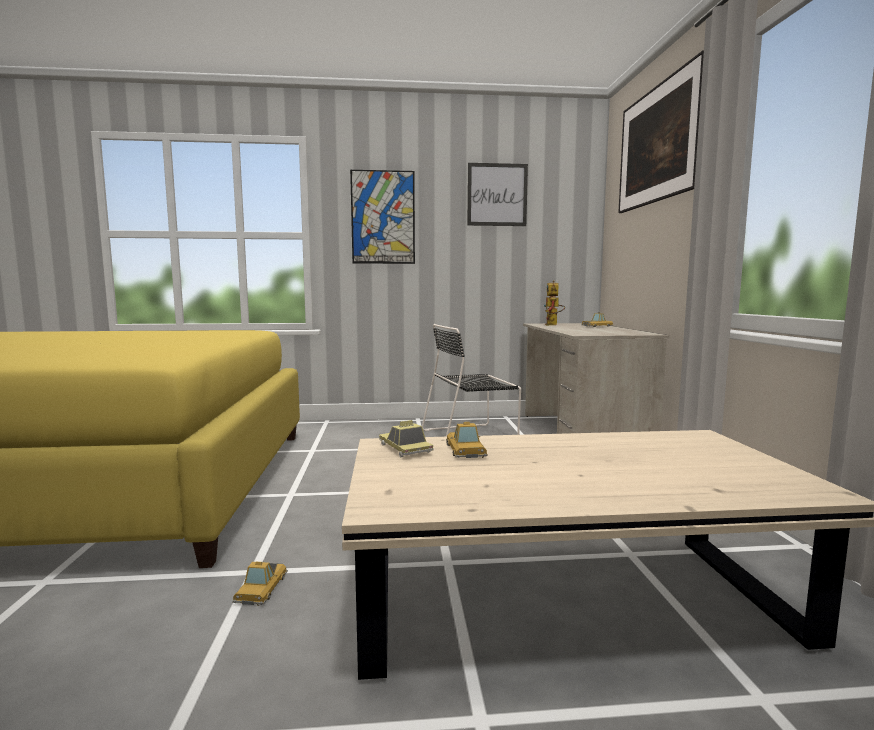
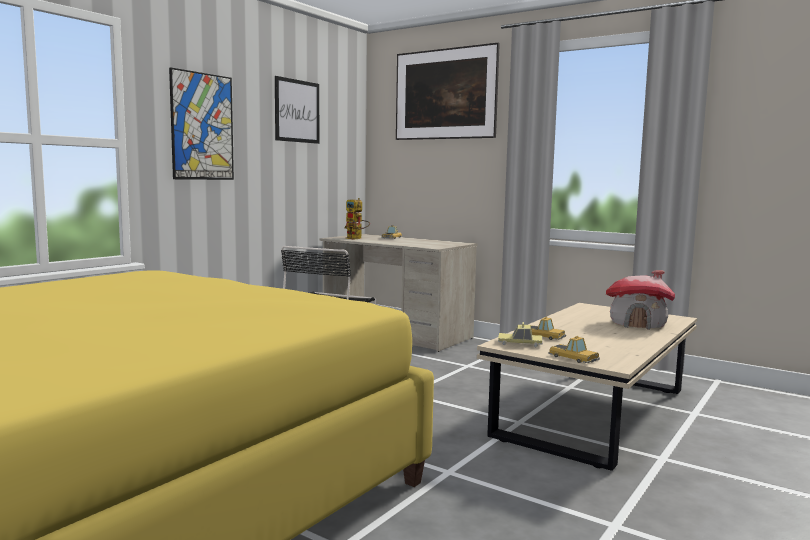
camera: 50 degrees left, 0 degrees up
(260, 588) = (478, 474): toy car -> toy car (574, 358)
(682, 476) = (638, 324): none -> toy house

